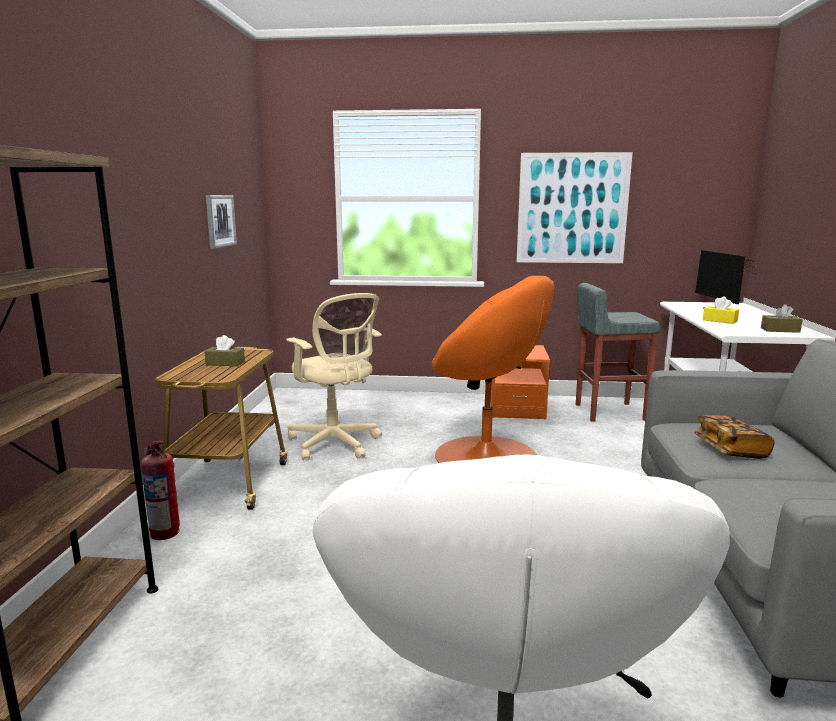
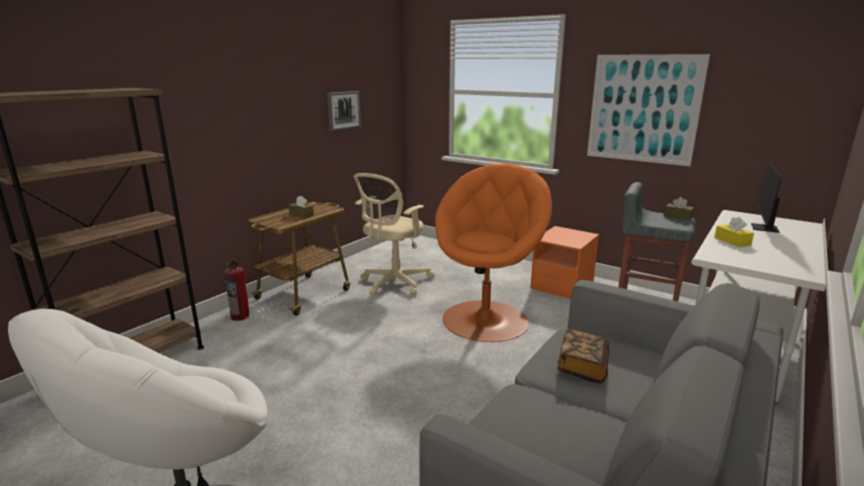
camera: 30 degrees right, 5 degrees up
(336, 444) = (394, 283): beige office chair -> beige office chair turned 45 degrees clockwise
(487, 456) = (486, 319): orange armchair -> orange armchair turned 120 degrees counterclockwise
(780, 330) = (777, 263): brown tissue box -> brown tissue box (678, 216)

